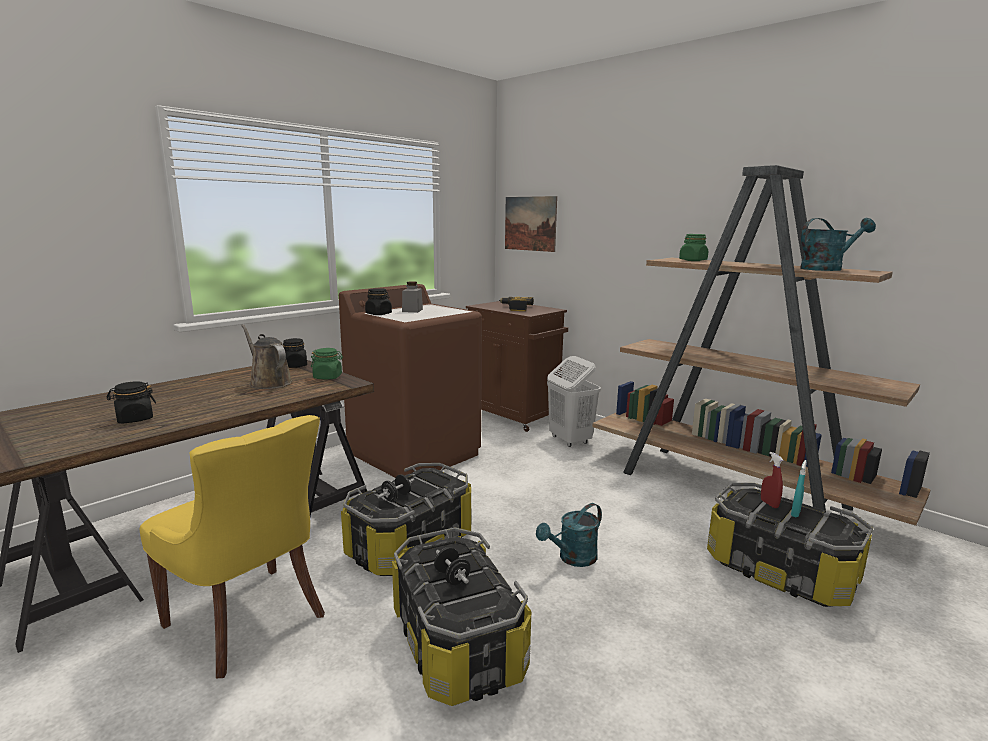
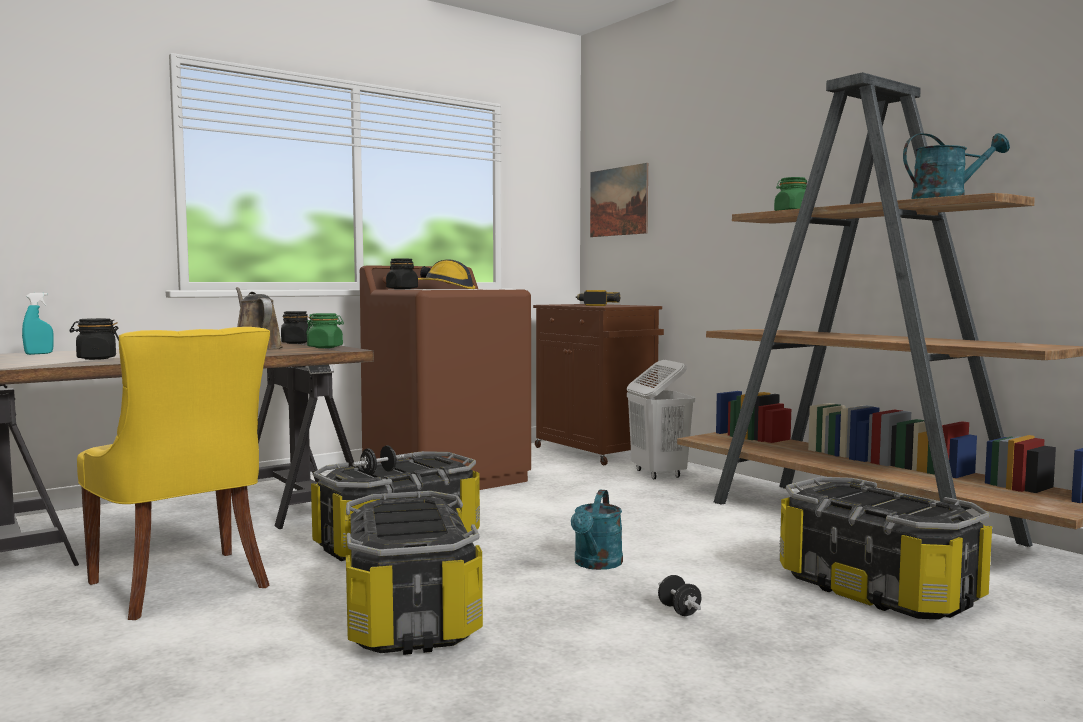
camera: 10 degrees right, 10 degrees down
(412, 310) = (446, 289): grey jar -> hard hat
(452, 577) = (402, 521): black dumbbell -> black dumbbell (679, 610)
(572, 558) = (596, 564): turquoise watering can -> turquoise watering can turned 45 degrees counterclockwise
(769, 504) = (859, 494): red spray bottle -> none
(795, 513) = (889, 502): turquoise spray bottle -> turquoise spray bottle (39, 354)

